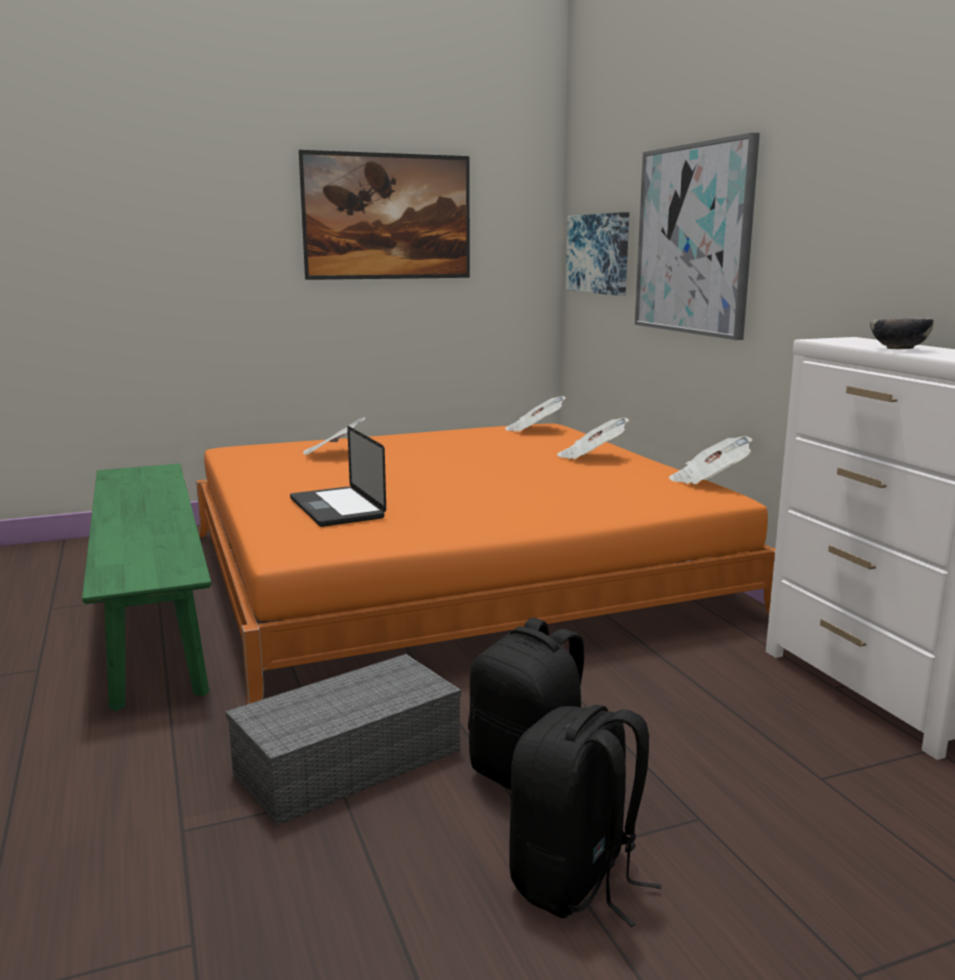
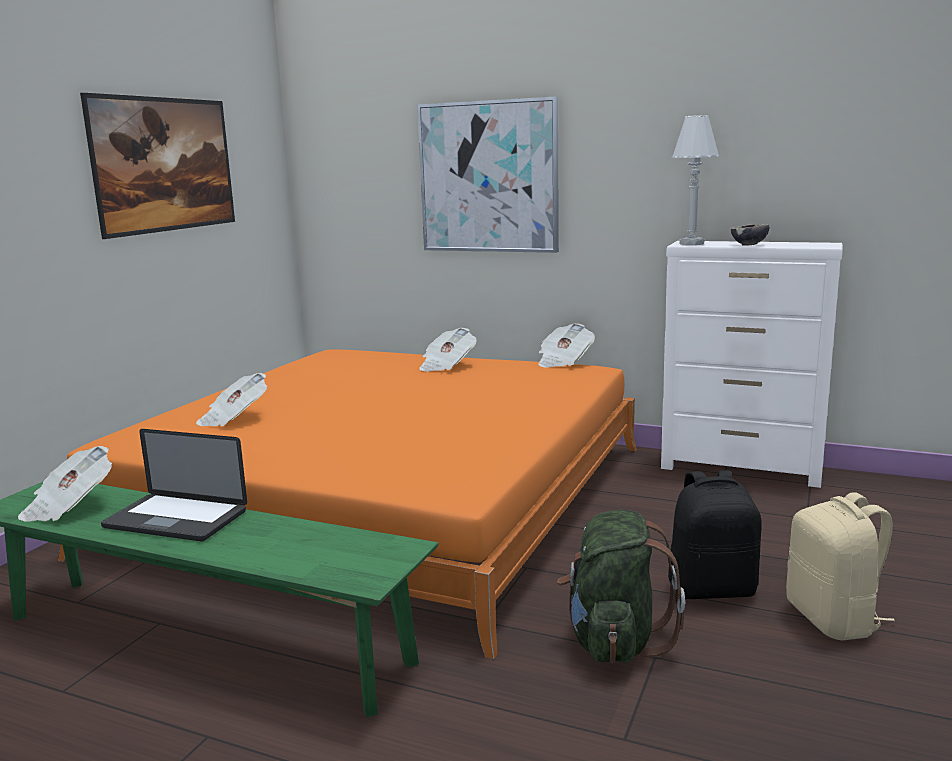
camera: 45 degrees left, 0 degrees up
(336, 508) = (389, 454): laptop -> laptop (176, 519)
(347, 763) = (614, 641): grey storage box -> green backpack
(534, 430) = (337, 357): newspaper -> newspaper (69, 507)
(577, 881) = (834, 619): black backpack -> beige backpack
(599, 253) = (355, 191): picture -> none
(840, 340) = (692, 243): none -> white table lamp

